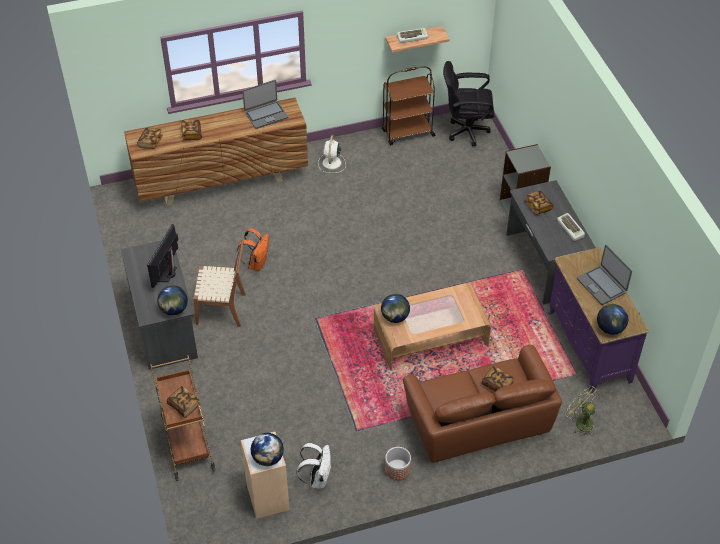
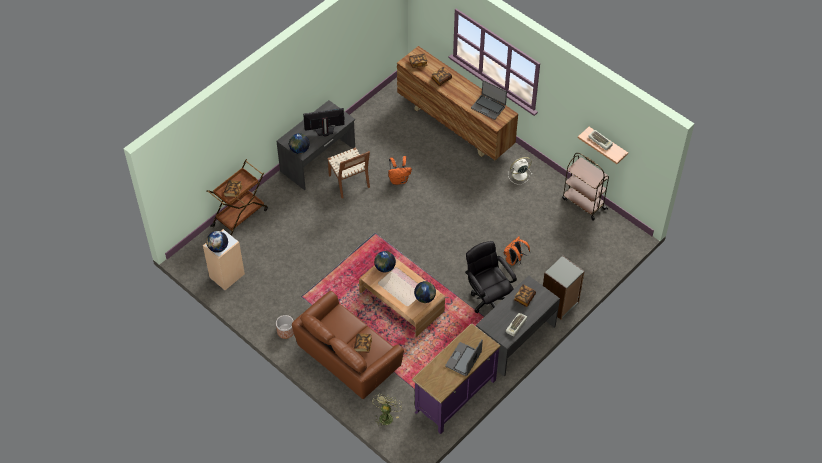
camera: 60 degrees right, 5 degrees up
(317, 478) = (254, 293): white backpack -> none
(441, 217) = (514, 260): none -> orange backpack
(465, 133) = (611, 237): black office chair -> black office chair (487, 300)
(610, 328) = (427, 379): globe -> globe (425, 298)

